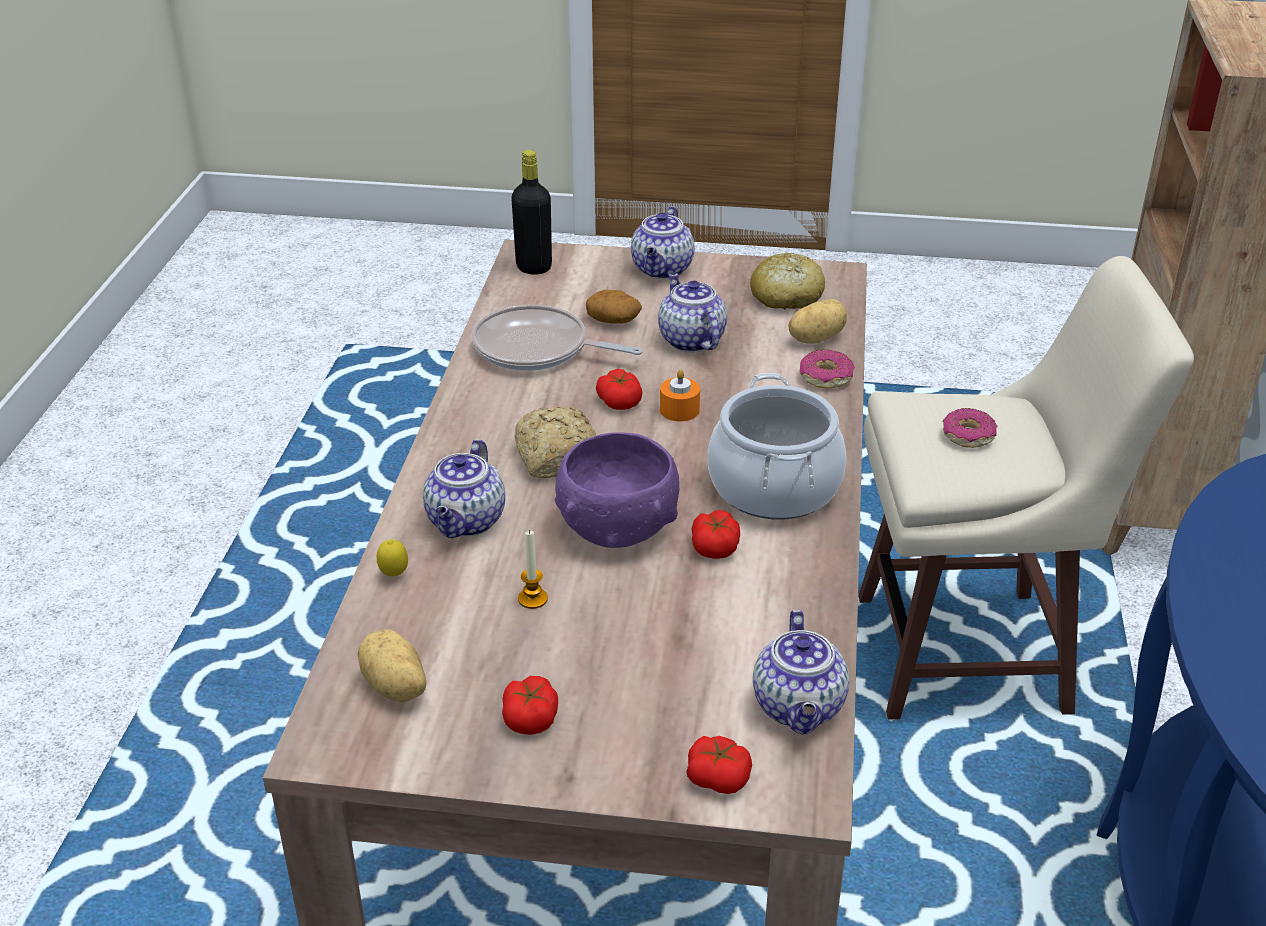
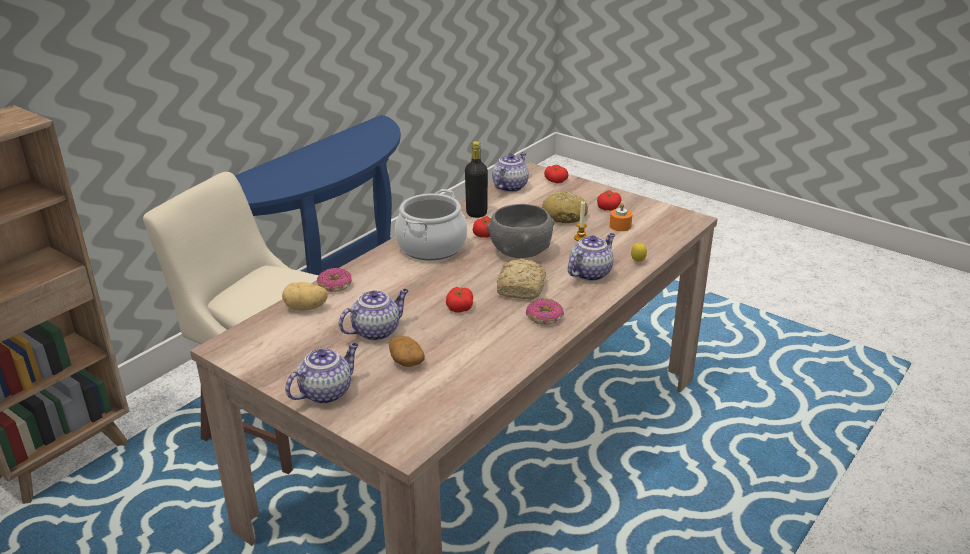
camera: 150 degrees left, 5 degrees down
(394, 688) = (656, 227): potato -> none
(534, 267) = (414, 430): black bottle -> black bottle (476, 213)
(537, 349) = (475, 355): frying pan -> none
(617, 527) = (520, 252): purple bowl -> grey bowl
(679, 410) = (433, 292): orange candle -> orange candle (620, 226)
(690, 340) = (376, 331): teapot -> teapot turned 135 degrees counterclockwise
(786, 296) = (279, 341): bread -> bread (564, 216)
(968, 436) = (273, 291): donut -> donut (544, 317)

